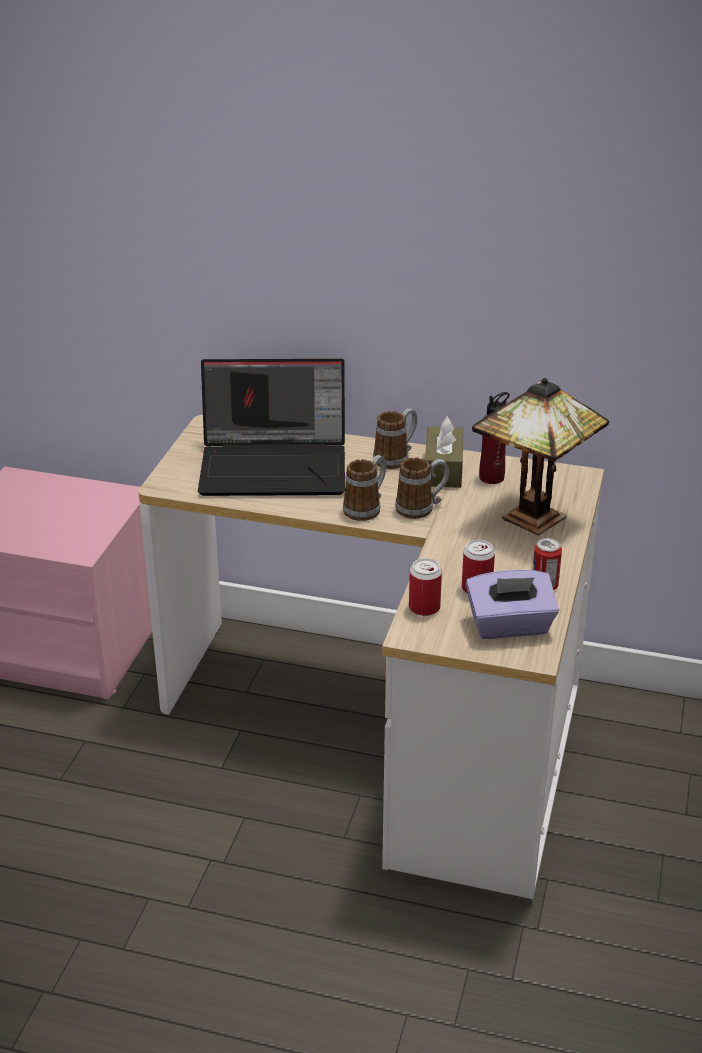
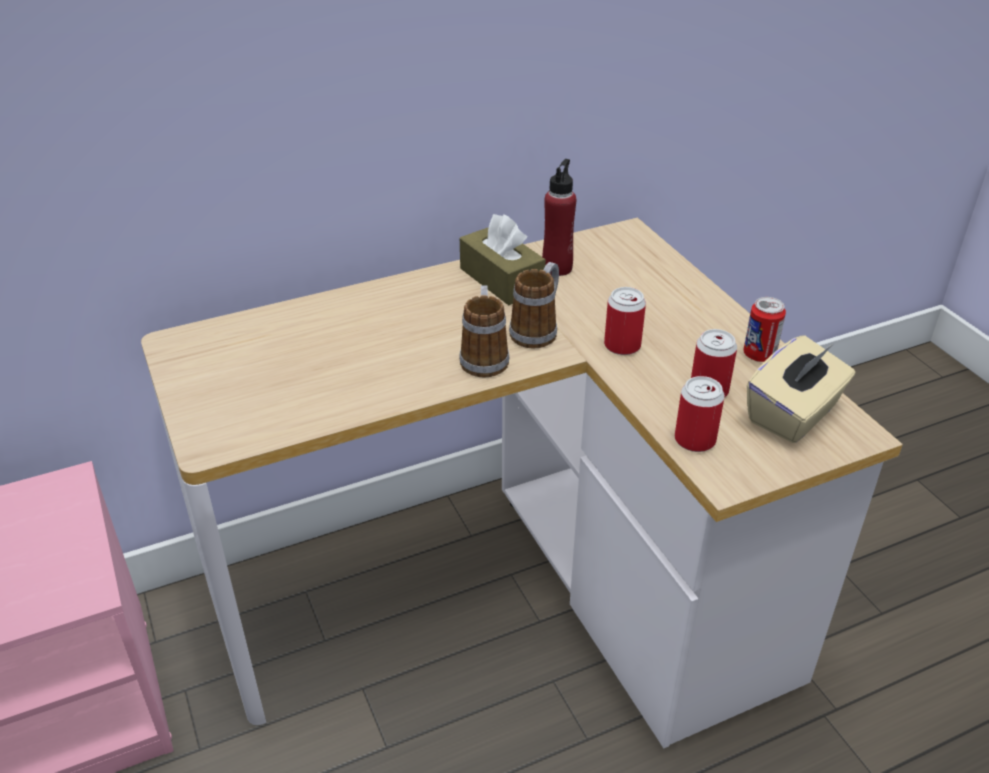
camera: 40 degrees left, 5 degrees up
(276, 466) = (320, 355): laptop -> none
(396, 458) = (439, 288): mug -> none
(461, 540) = (622, 345): none -> can
(510, 626) = (794, 414): purple tissue box -> beige tissue box
(533, 521) = (654, 294): table lamp -> none

